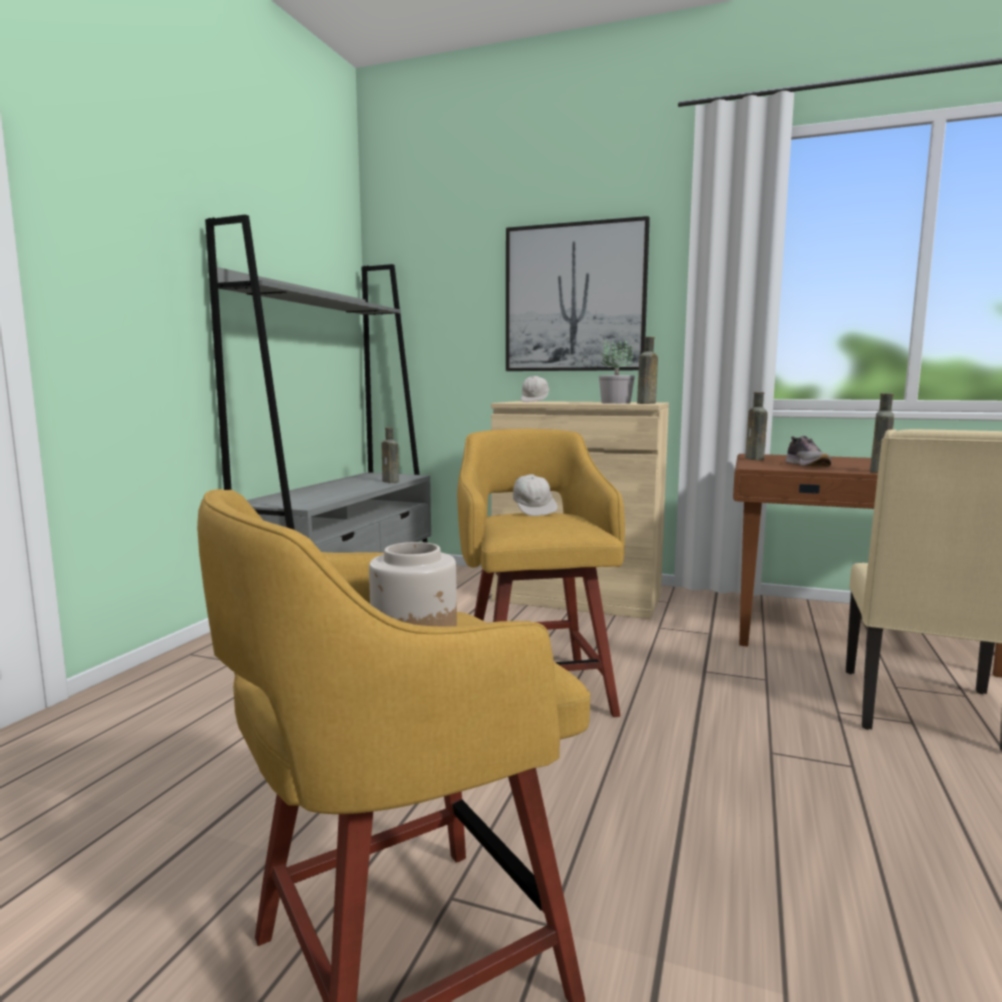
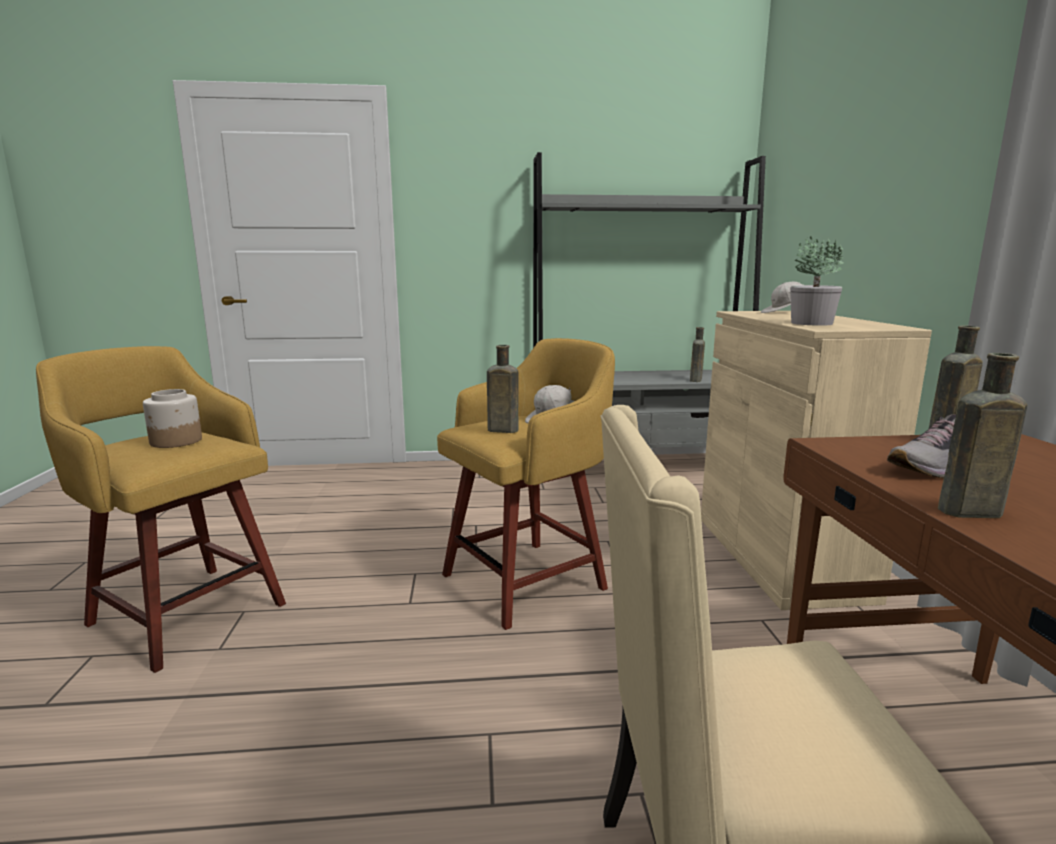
camera: 65 degrees right, 5 degrees up
(575, 298) = (898, 173): picture -> none
(646, 403) = (826, 328): brown bottle -> brown bottle (500, 430)

